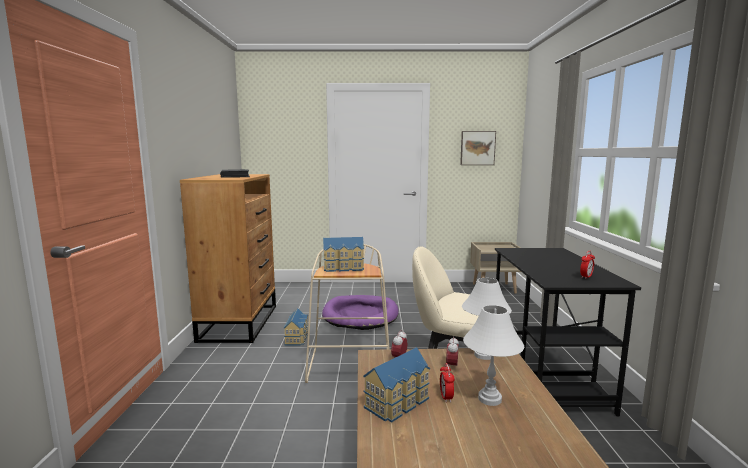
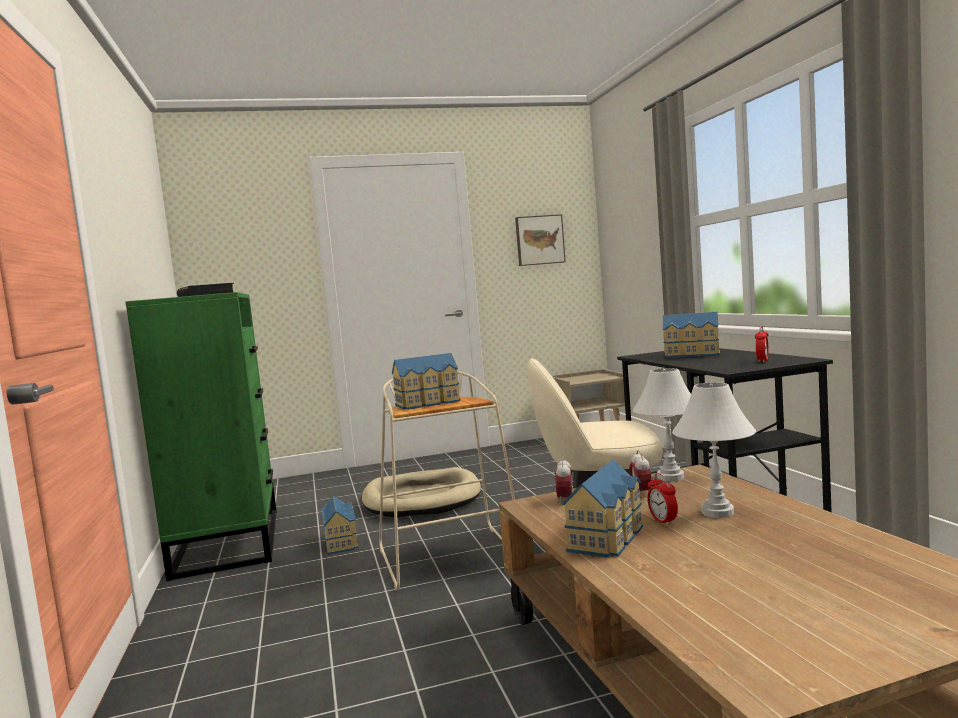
camera: 15 degrees left, 5 degrees down
(240, 322) = (229, 541): brown dresser -> green dresser
(360, 315) = (422, 498): purple dog bed -> beige dog bed
(545, 257) = (692, 355): none -> toy house

